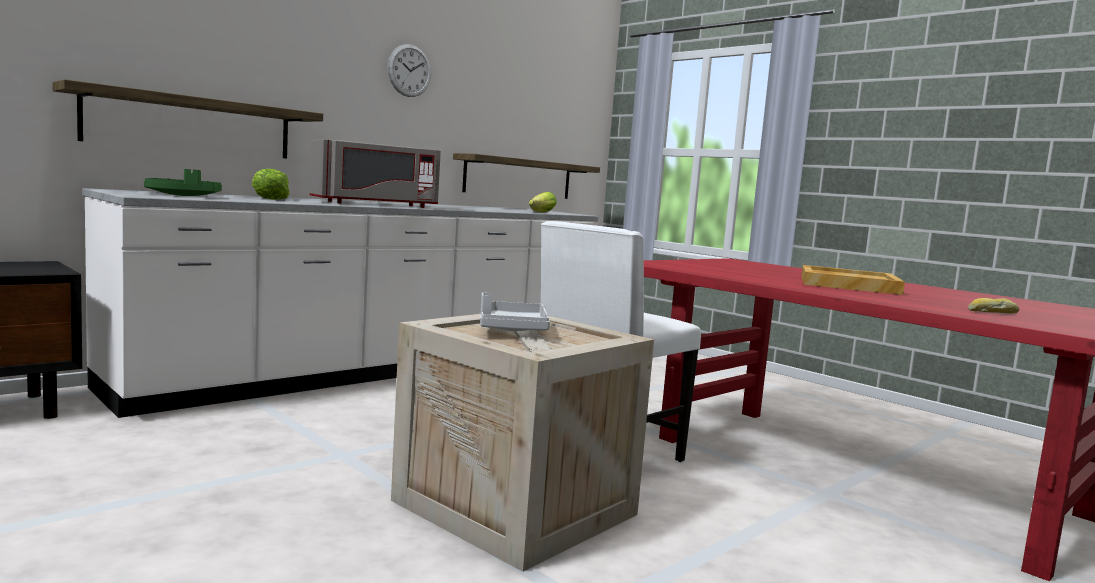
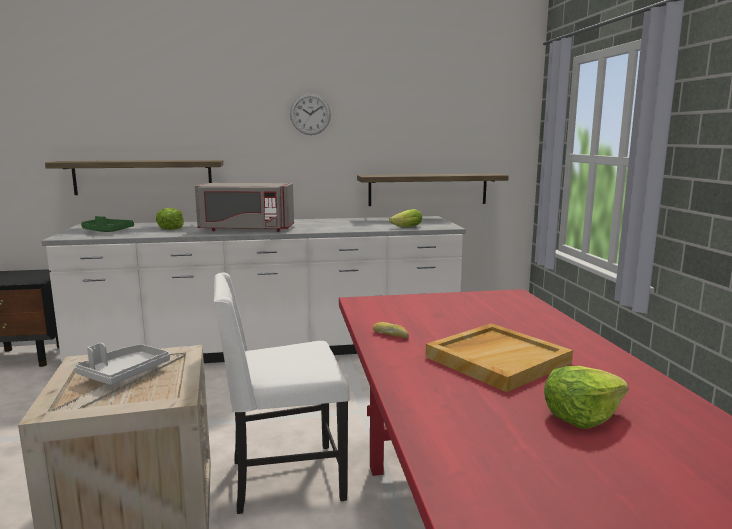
camera: 35 degrees right, 5 degrees up
(966, 300) = (581, 416): none -> lettuce
(992, 312) = (510, 457): bread -> bread (390, 335)

